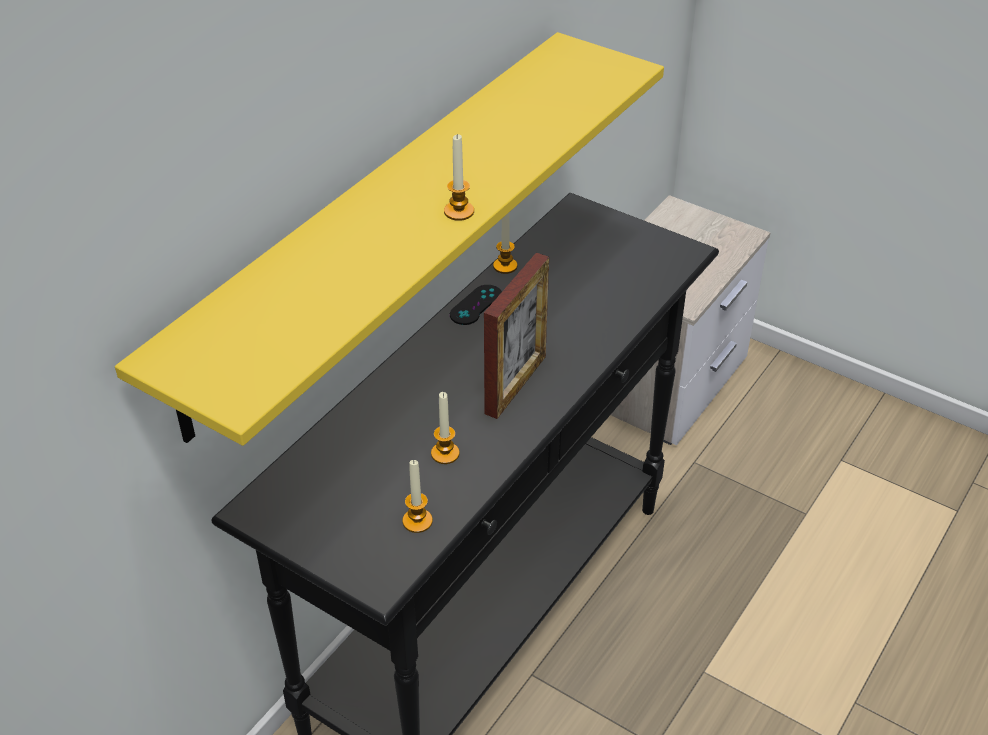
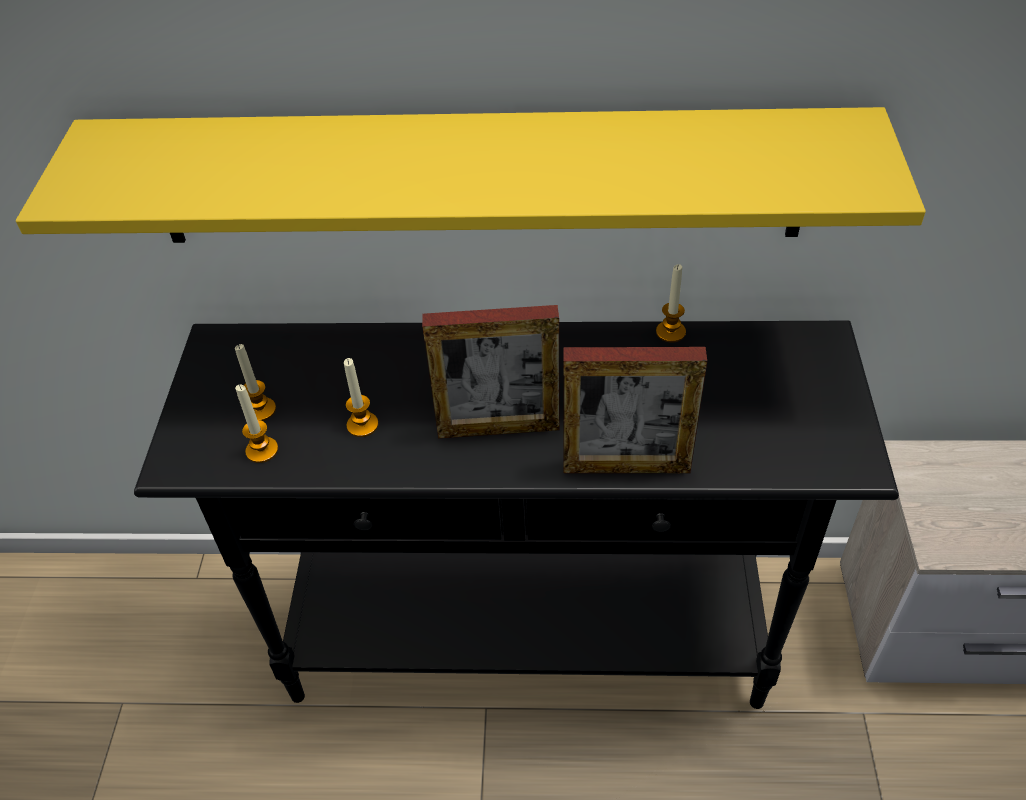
camera: 60 degrees right, 5 degrees up
(459, 211) = (450, 191): candle -> candle (260, 410)
(476, 305) = (590, 341): black game controller -> none
(604, 342) = (626, 466): none -> picture frame

